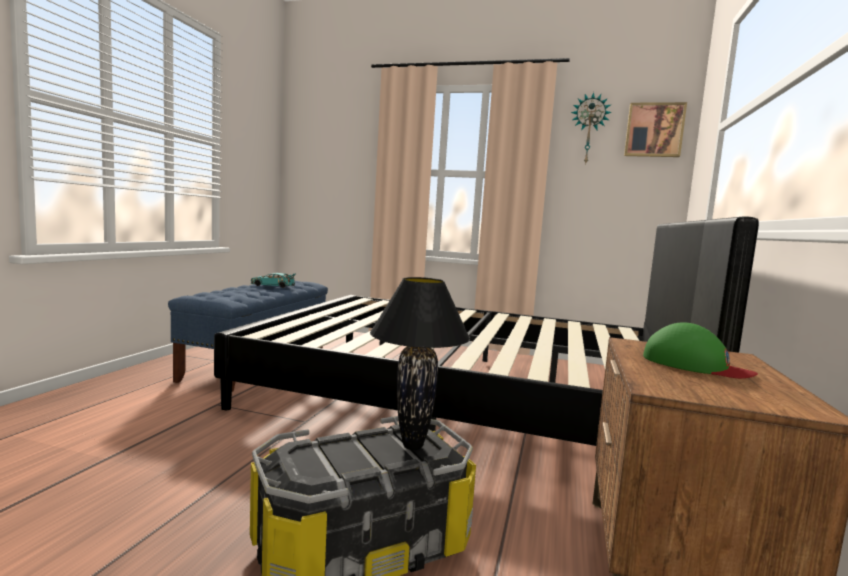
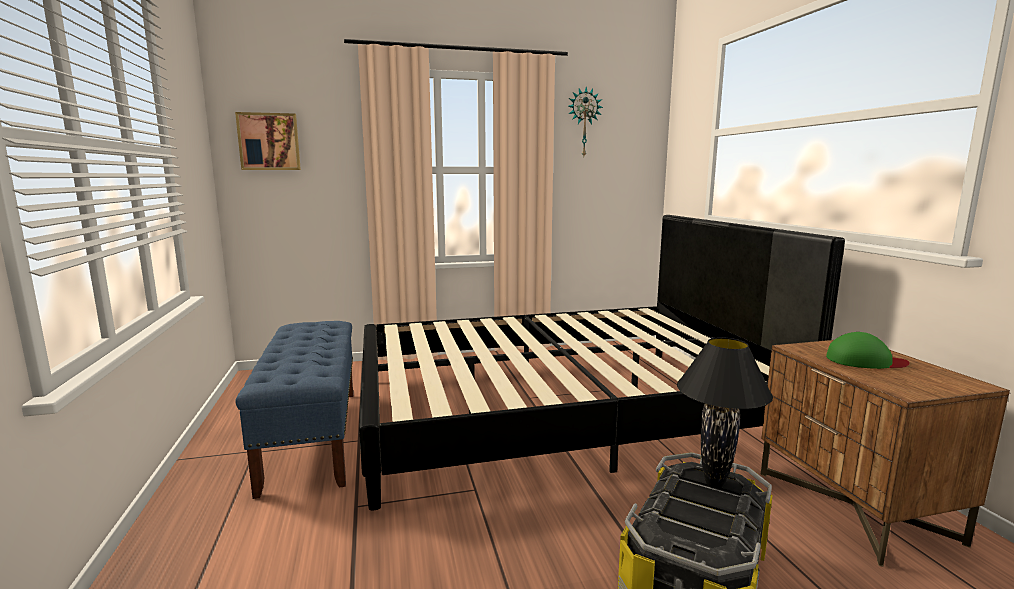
camera: 30 degrees left, 5 degrees up
(273, 285) = (310, 338): turquoise toy car -> none
(654, 130) = (636, 124): picture -> picture (269, 142)

